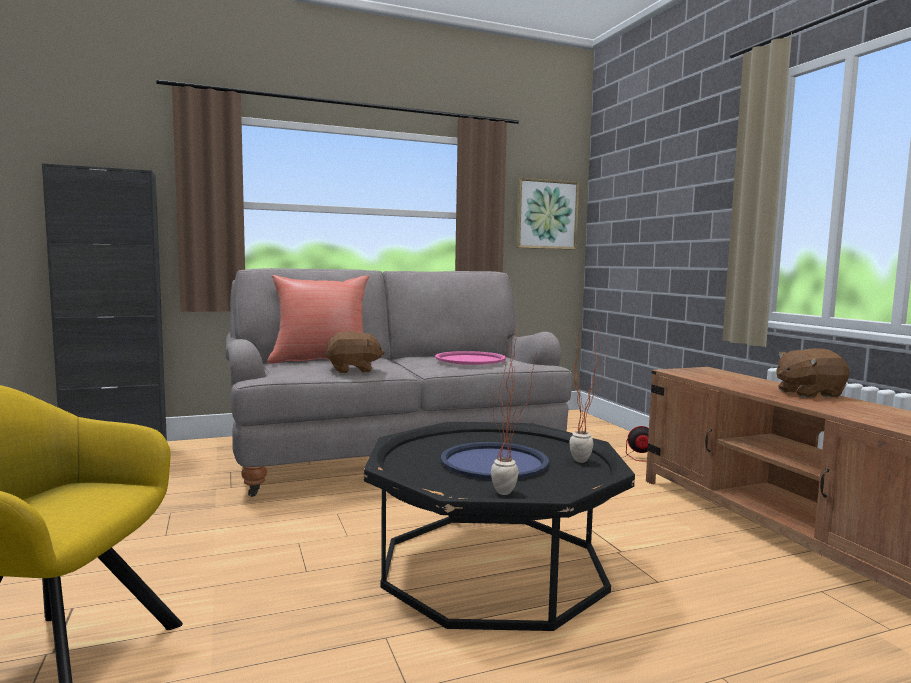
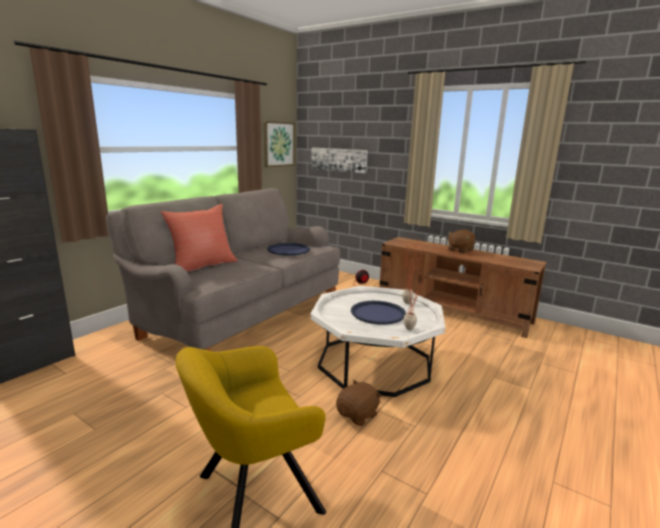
camera: 35 degrees left, 10 degrees up
(353, 370) = (243, 271): brown plush toy -> brown plush toy (358, 415)
(470, 359) = (288, 250): pink tray -> blue tray
(493, 566) = (374, 362): black coffee table -> white coffee table
(636, 234) = (339, 159): none -> picture

